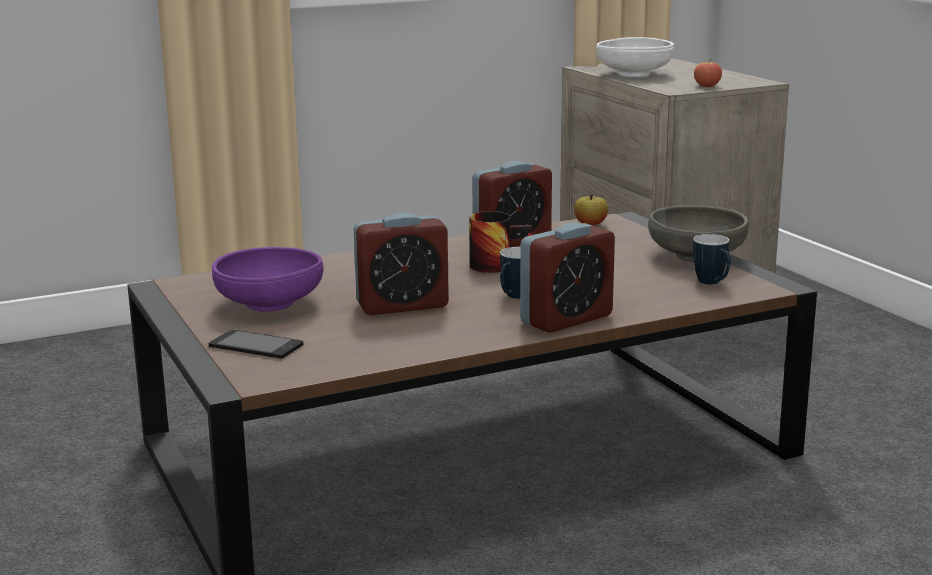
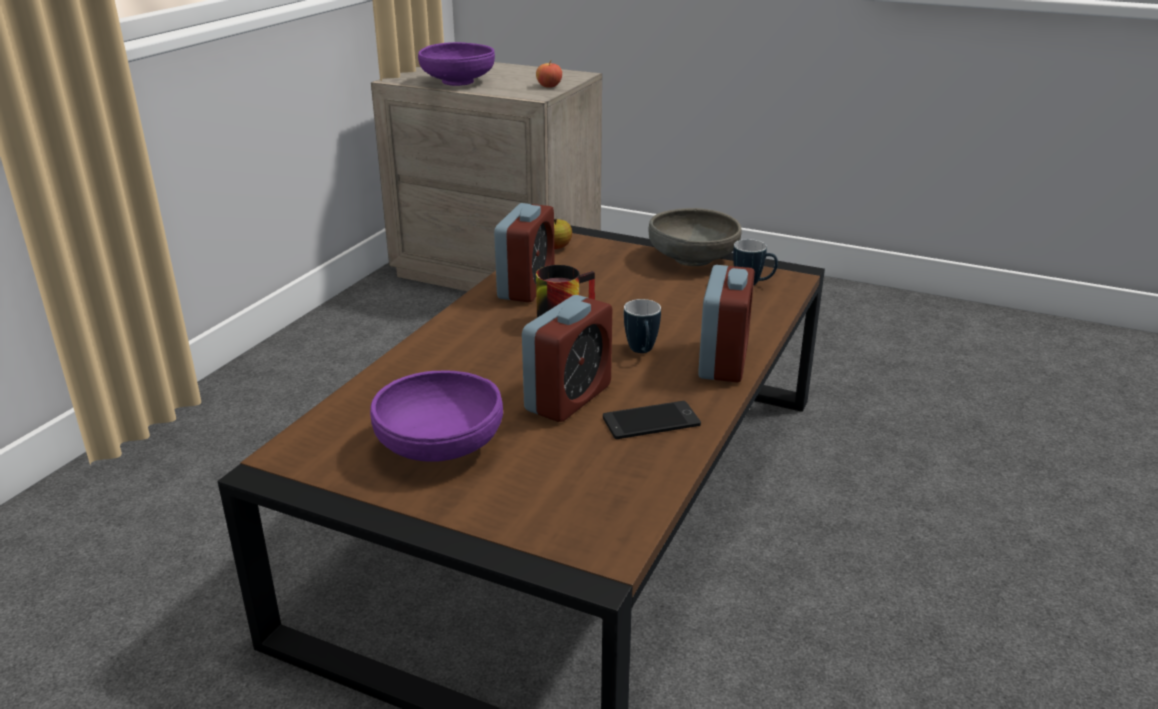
camera: 40 degrees left, 10 degrees up
(256, 346) = (525, 508): phone -> phone (651, 421)
(634, 74) = (458, 82): white bowl -> purple bowl

